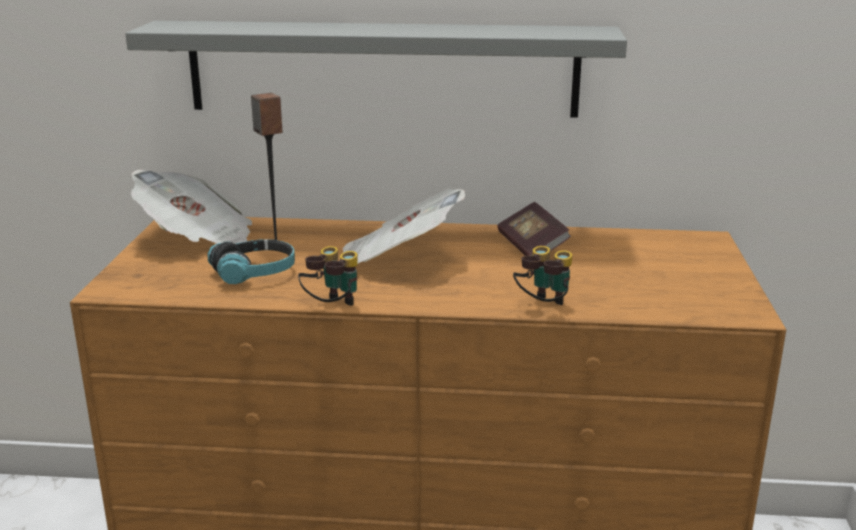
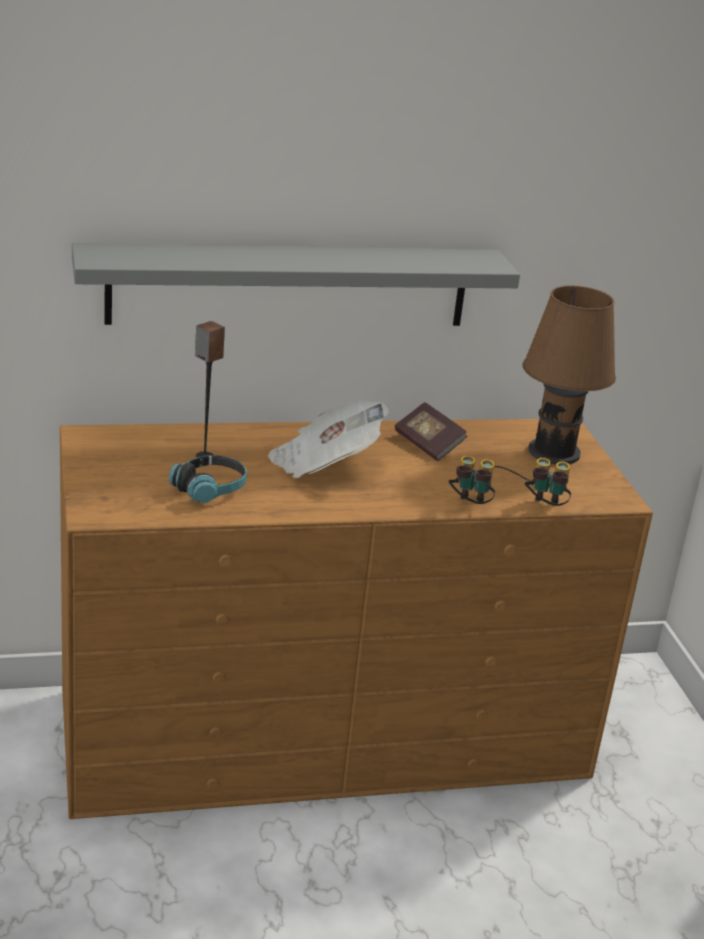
camera: 20 degrees left, 5 degrees up
(198, 240) = (127, 454): newspaper -> none
(331, 308) = (302, 519): binoculars -> binoculars (544, 508)
(676, 264) = (551, 455): none -> brown table lamp

